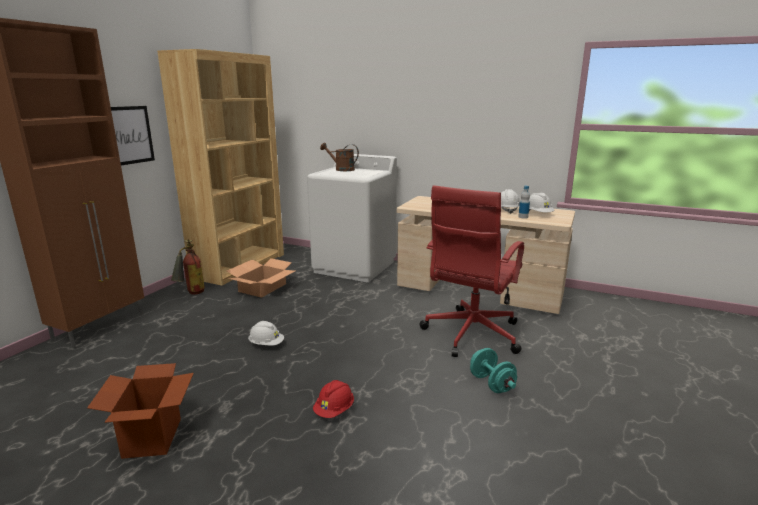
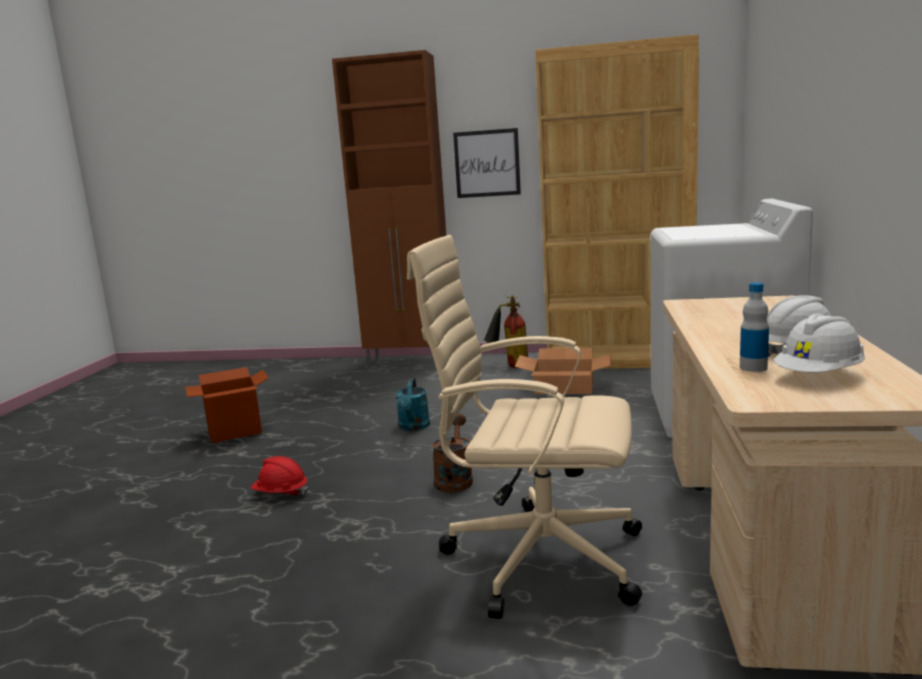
camera: 75 degrees right, 5 degrees down
(266, 344) = (413, 427): white hard hat -> turquoise watering can
(341, 169) = (725, 227): brown watering can -> brown watering can (454, 479)
(470, 335) = (537, 558): red office chair -> beige office chair
(491, 384) = (370, 598): turquoise dumbbell -> none

